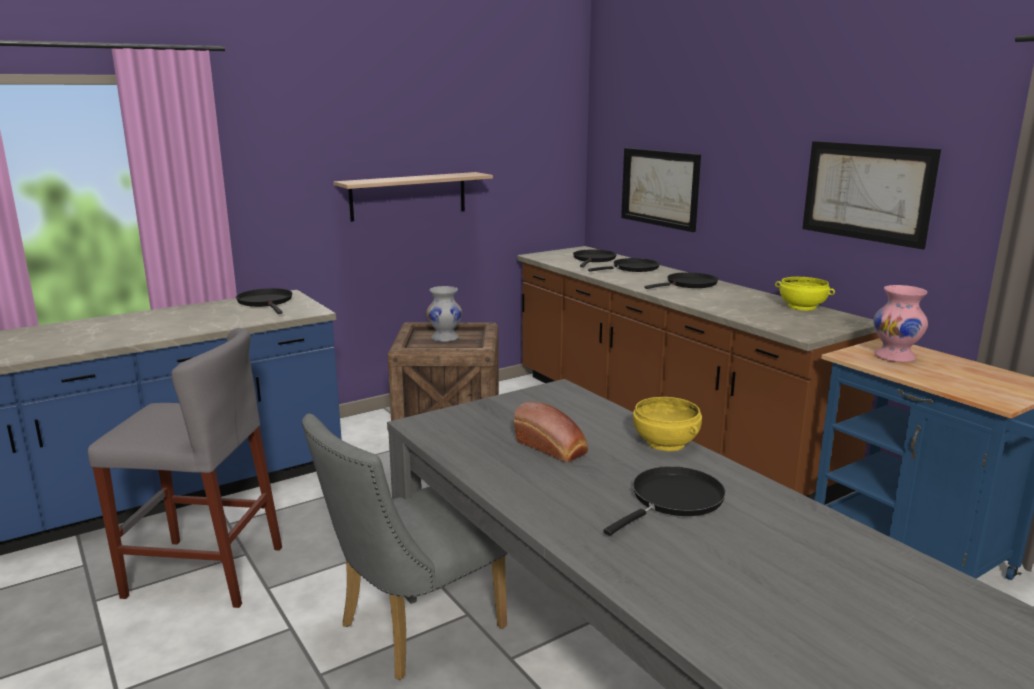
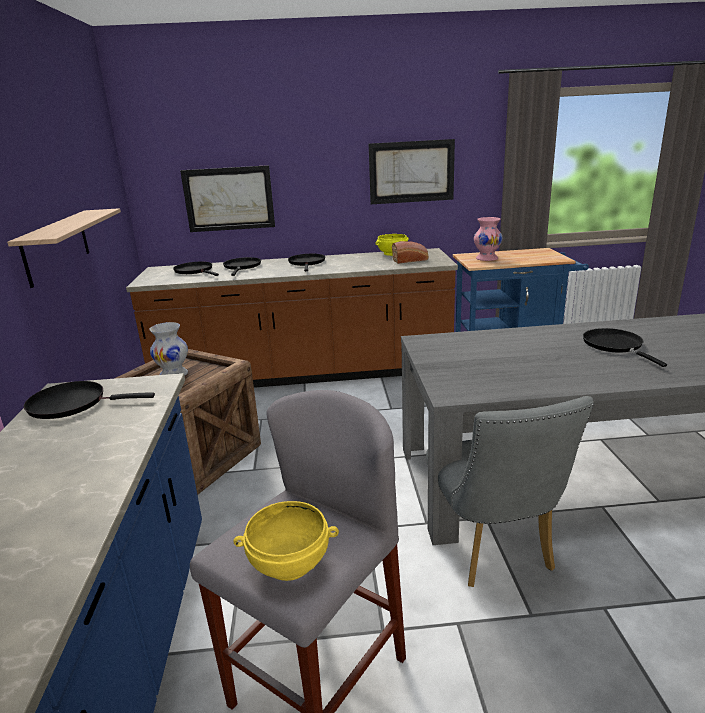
camera: 60 degrees left, 5 degrees up
(553, 448) = (526, 360): bread -> bread (411, 260)
(666, 443) = (535, 332): yellow bowl -> yellow bowl (290, 562)

